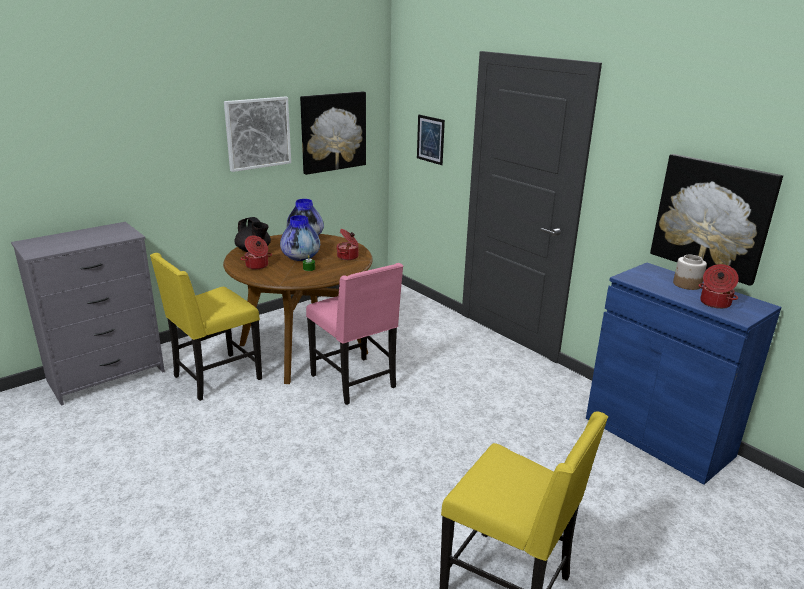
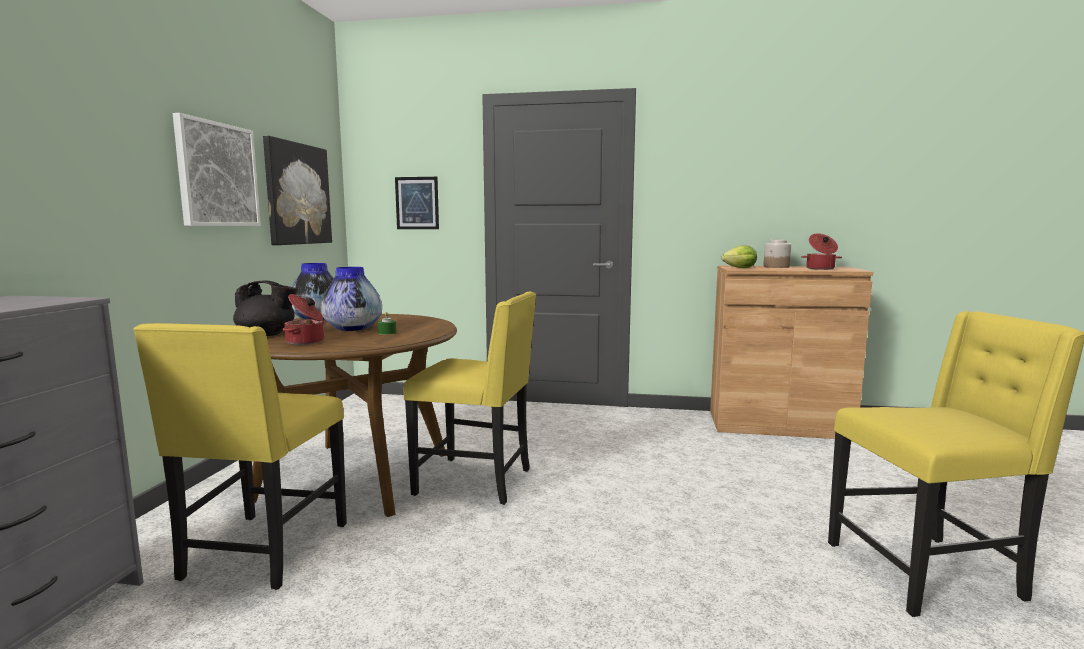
camera: 40 degrees left, 15 degrees down
(348, 257) = (411, 321): cooking pot -> none
(355, 382) = (476, 481): pink chair -> yellow chair
(631, 277) = (738, 268): none -> lettuce
(658, 436) = (778, 425): blue cabinet -> brown cabinet
(712, 217) = (772, 207): picture -> none

